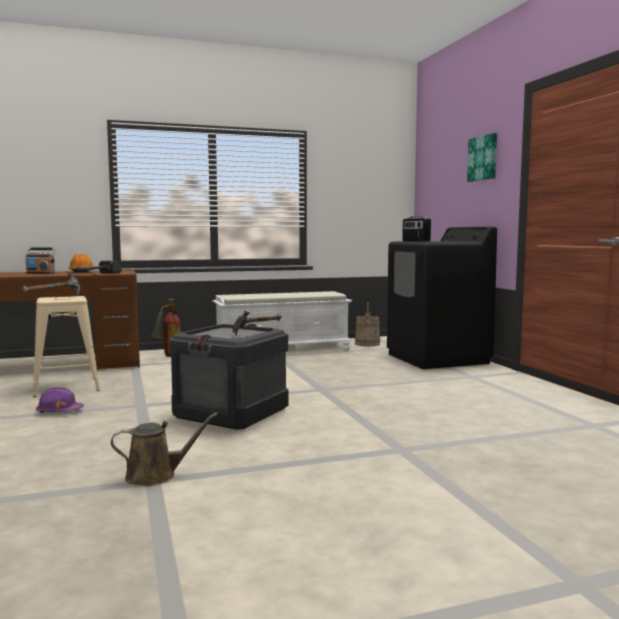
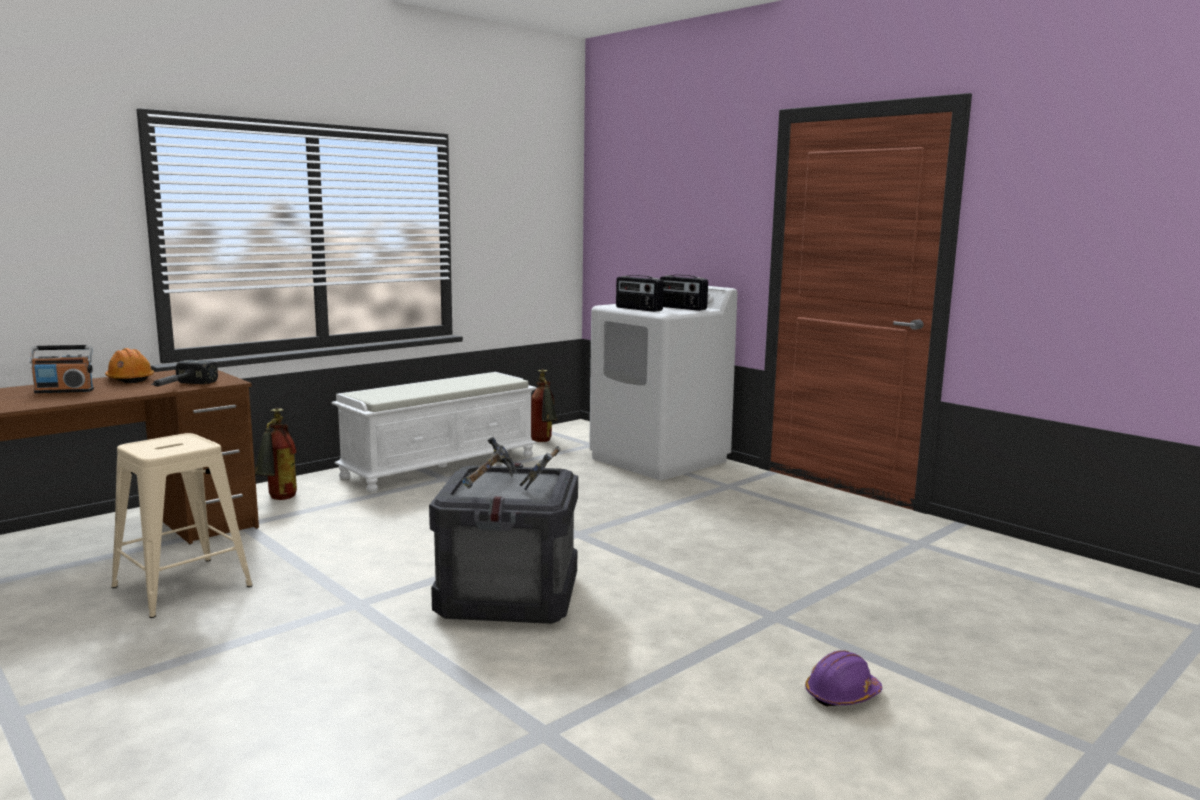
camera: 25 degrees left, 5 degrees up
(53, 297) = (149, 444): hammer -> hammer (487, 486)
(59, 411) = (239, 639): purple hard hat -> purple hard hat (842, 695)
(156, 476) = (538, 724): brown watering can -> none
(367, 343) = (543, 442): beige bucket -> fire extinguisher
(437, 358) = (659, 460): black washing machine -> white washing machine
(451, 241) = (682, 308): none -> radio
(483, 158) = (710, 195): picture -> none

